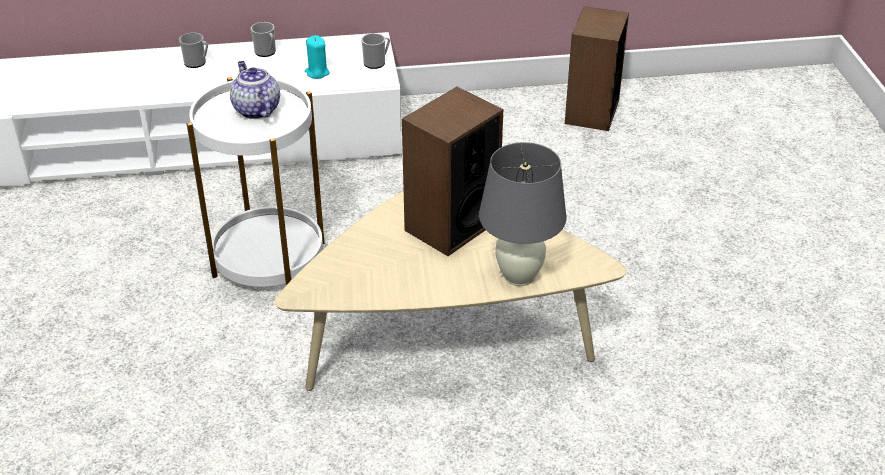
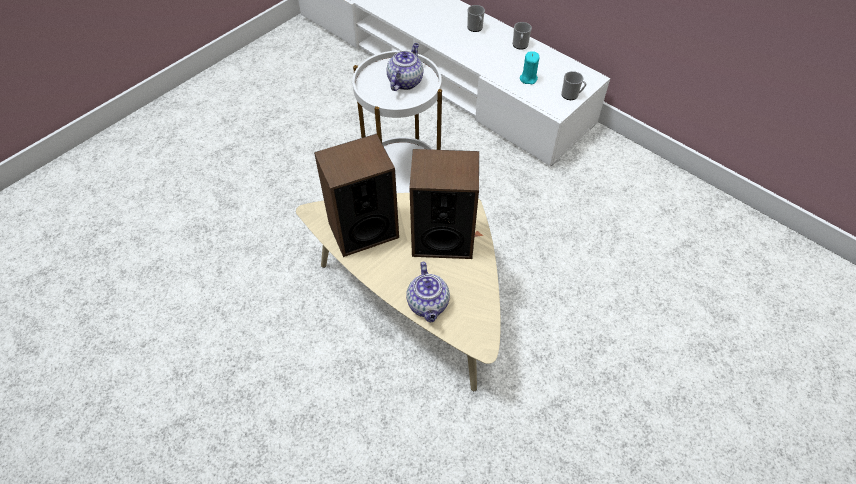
camera: 50 degrees right, 15 degrees up
(518, 276) = (428, 305): grey table lamp -> teapot
(591, 112) = (715, 228): speaker -> speaker (363, 230)

